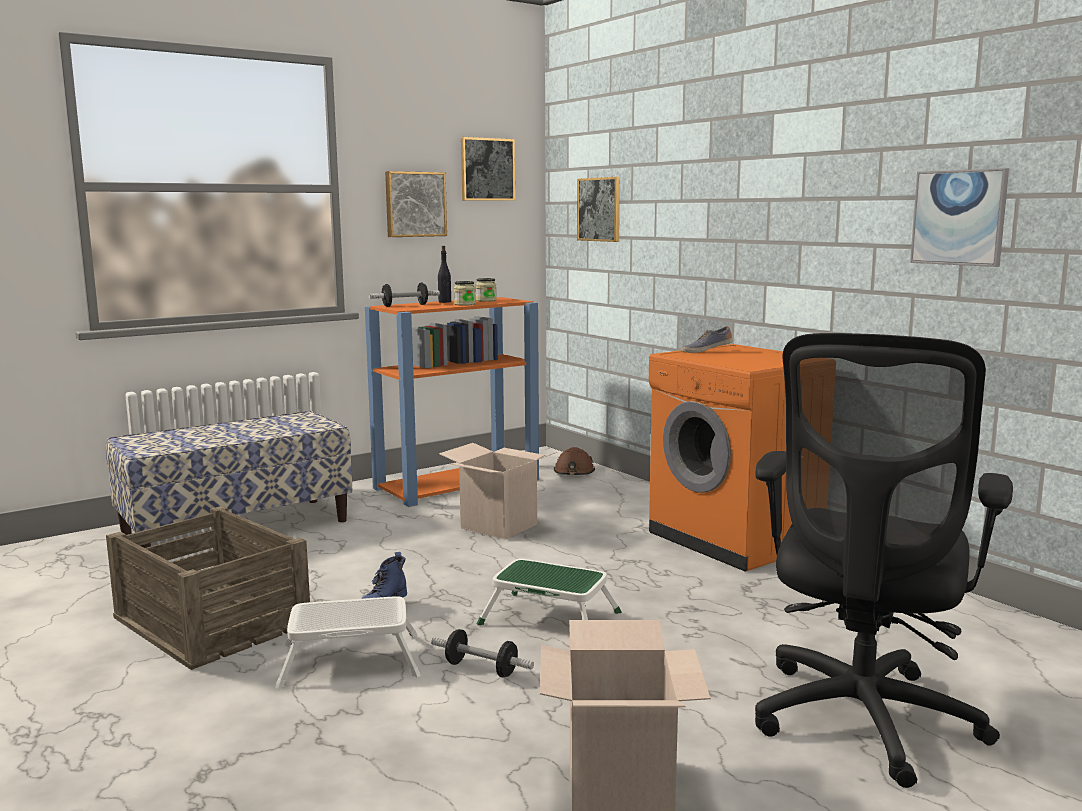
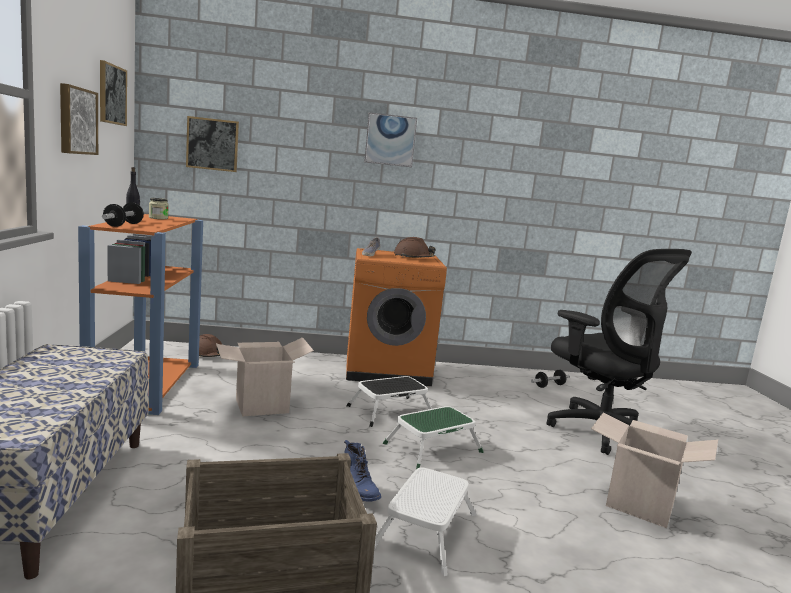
camera: 60 degrees left, 0 degrees up
(465, 304) = (166, 223): jar -> none
(481, 669) = (482, 491): dumbbell -> dumbbell (549, 385)
(608, 574) = (390, 411): none -> black step ladder
(762, 359) = (413, 258): none -> brown hard hat
(959, 217) = (508, 181): picture -> picture (390, 140)

